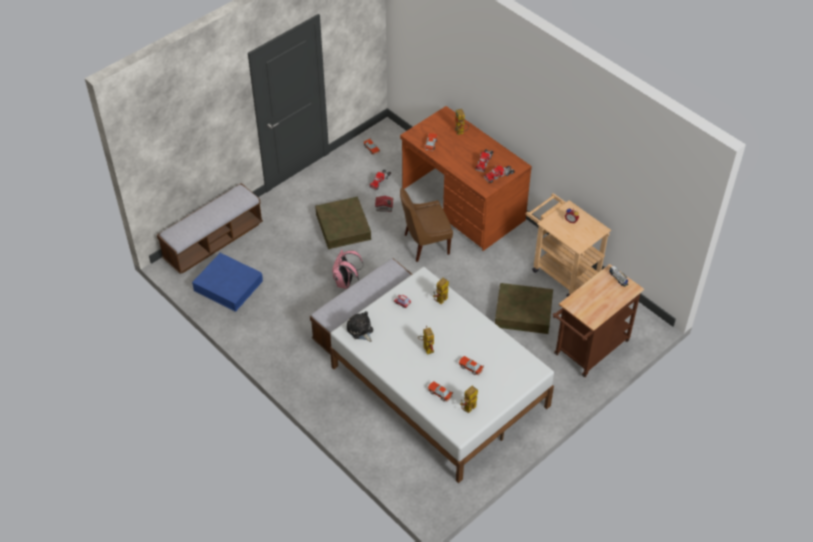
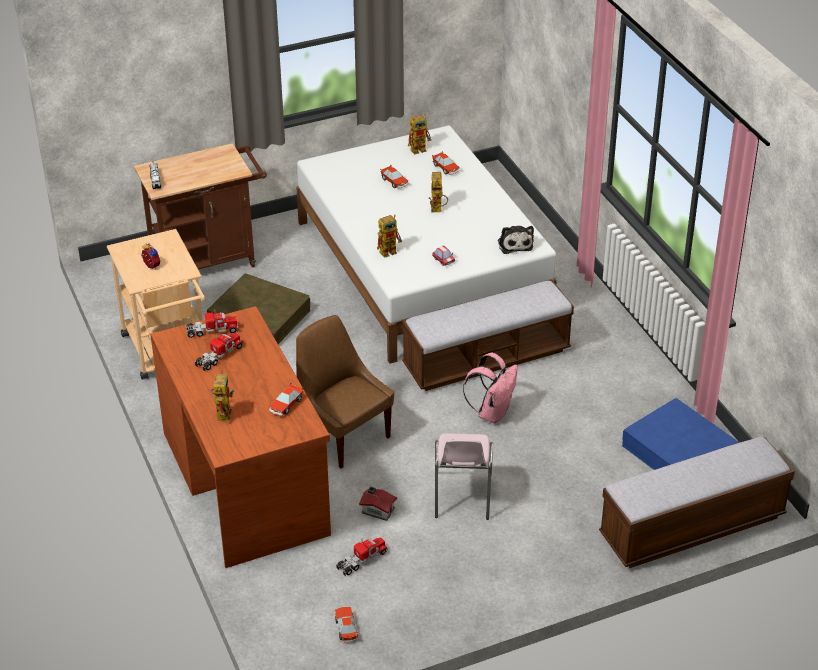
camera: 160 degrees left, 10 degrees down
(343, 226) = (462, 496): brown storage box -> pink chair
(424, 244) = (344, 436): brown chair -> brown chair turned 135 degrees counterclockwise

